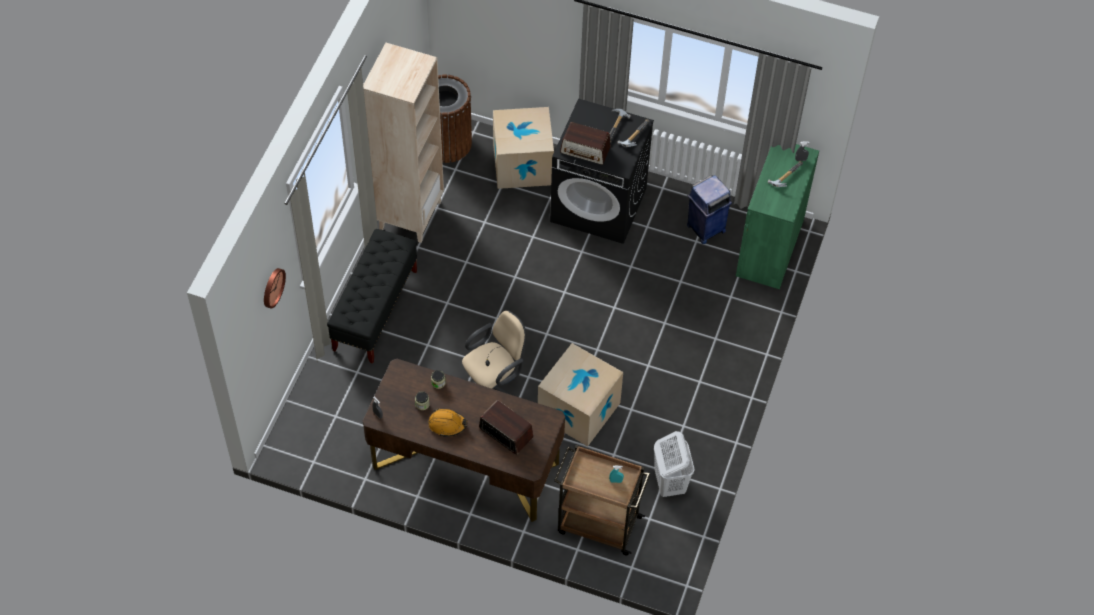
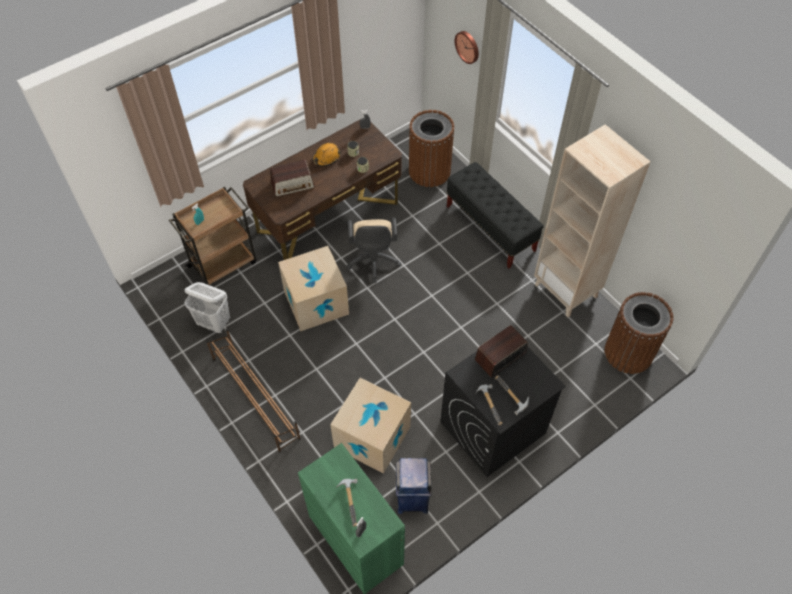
camera: 125 degrees right, 0 degrees up
(331, 406) = (429, 171): none -> brown trash can
(522, 164) = (572, 395): cardboard box -> cardboard box (372, 437)
(714, 395) = (255, 397): none -> brown shoe rack

